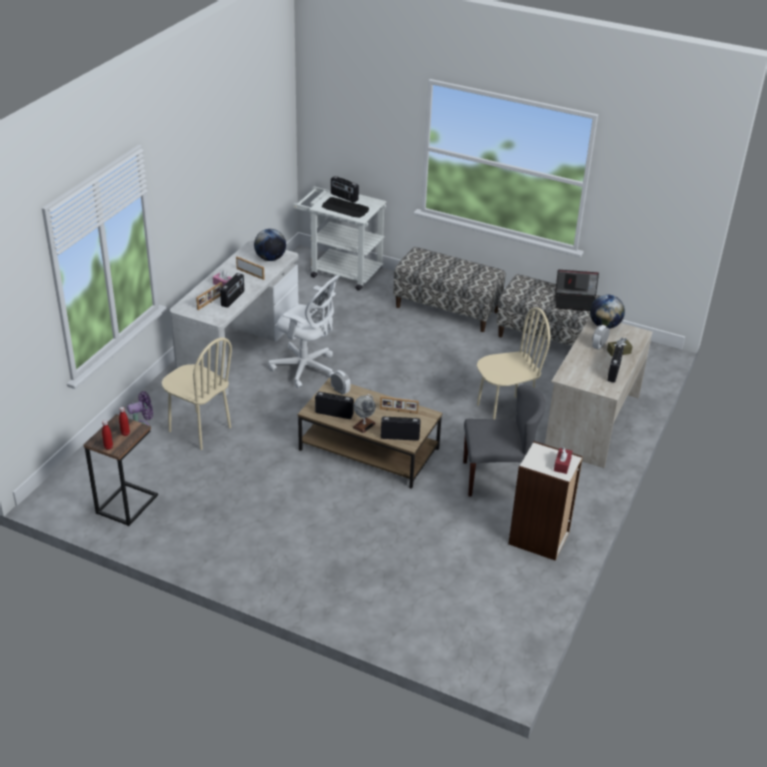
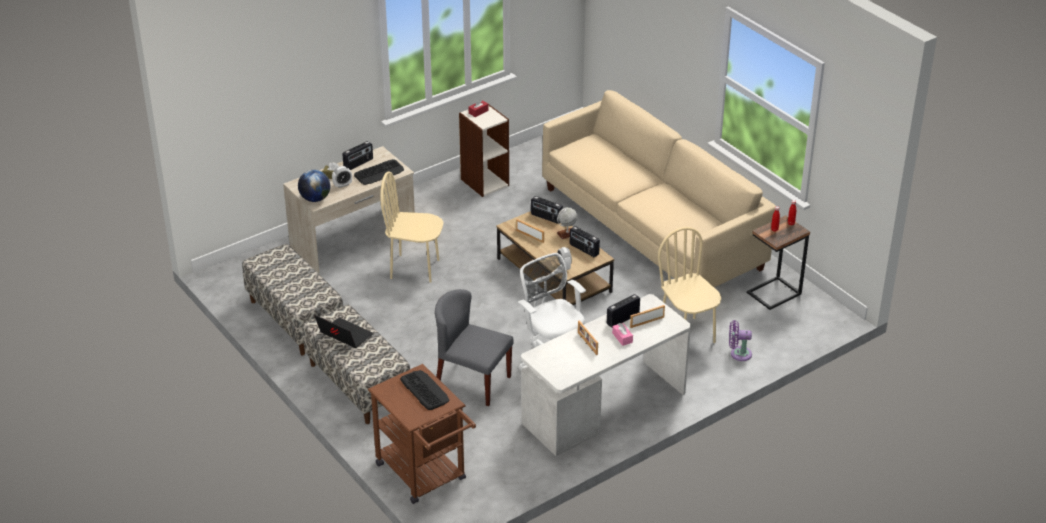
camera: 150 degrees left, 0 degrees up
(270, 258) = (554, 356): globe -> none
(304, 543) = (651, 228): none -> beige sofa
(340, 271) = (425, 476): white cart -> brown cart
(344, 197) = (411, 408): radio -> none
(497, 478) = (473, 225): grey chair -> grey chair (472, 382)
(576, 301) = (278, 269): laptop -> laptop (343, 336)
(582, 368) = (379, 173): none -> keyboard

